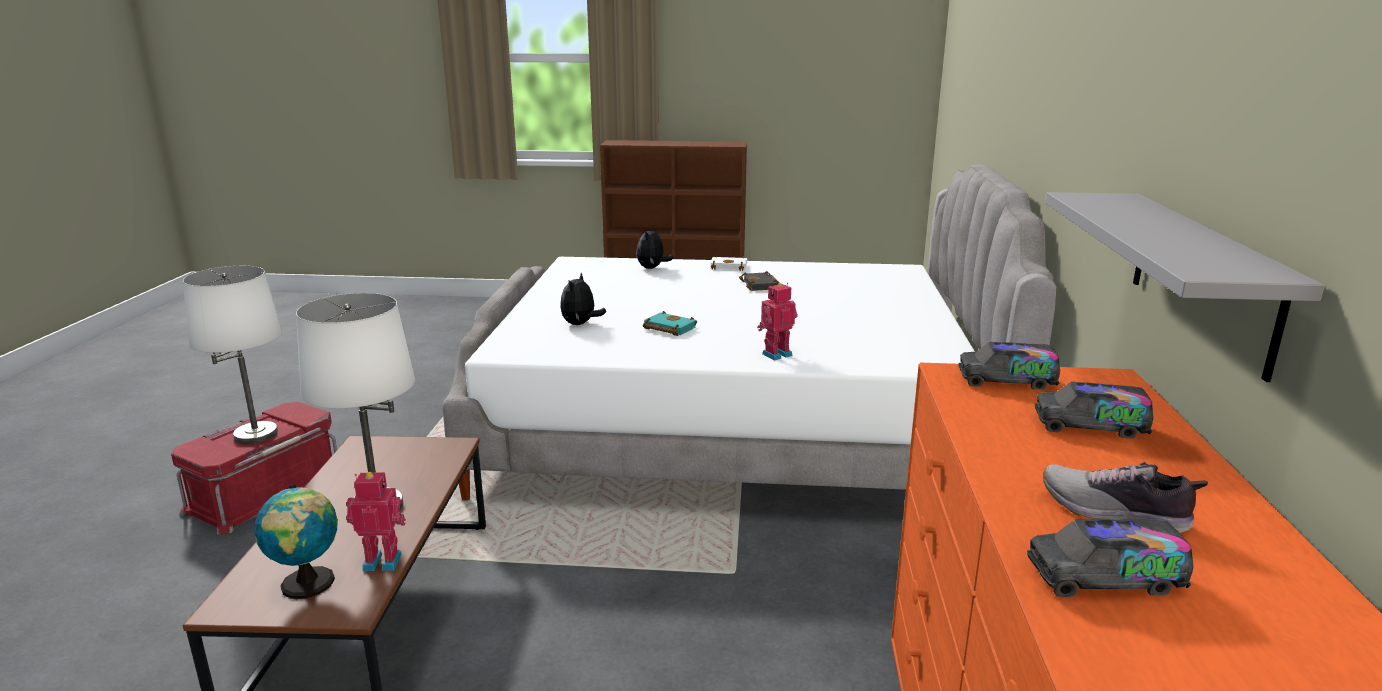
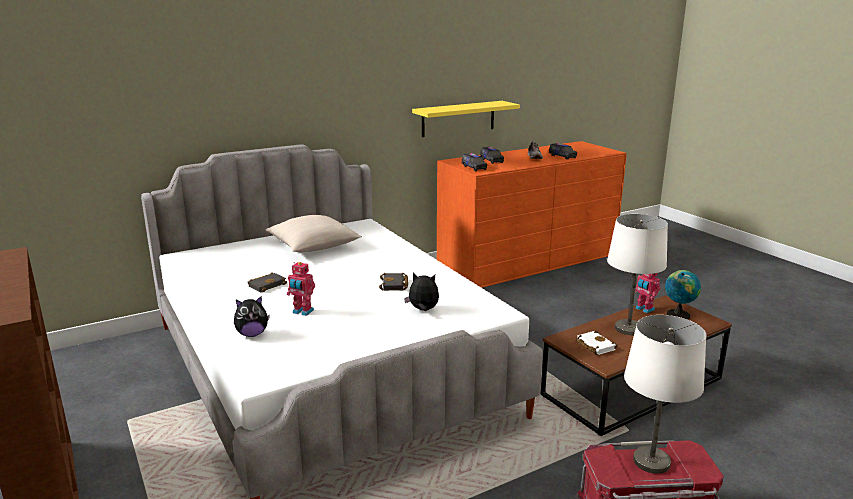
camera: 125 degrees left, 0 degrees up
(580, 324) = (423, 310): plush toy -> plush toy turned 150 degrees counterclockwise
(667, 328) = (395, 285): turquoise book -> black book
(729, 266) = (219, 307): white book -> white book (594, 345)
(775, 354) = (397, 253): toy robot -> toy robot (302, 312)
(870, 320) = (313, 246): none -> beige pillow
(1202, 278) = (458, 118): grey shelf -> yellow shelf

